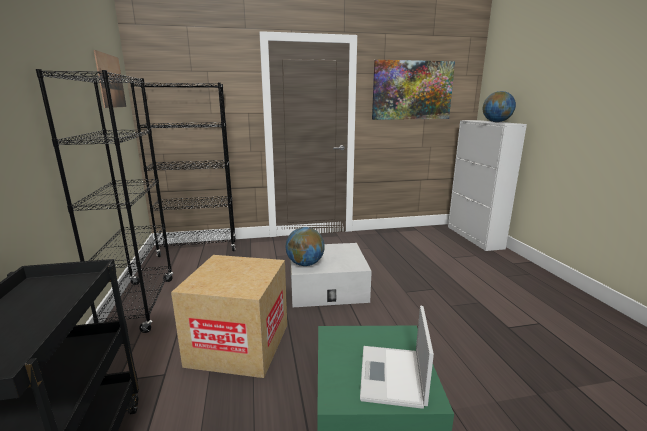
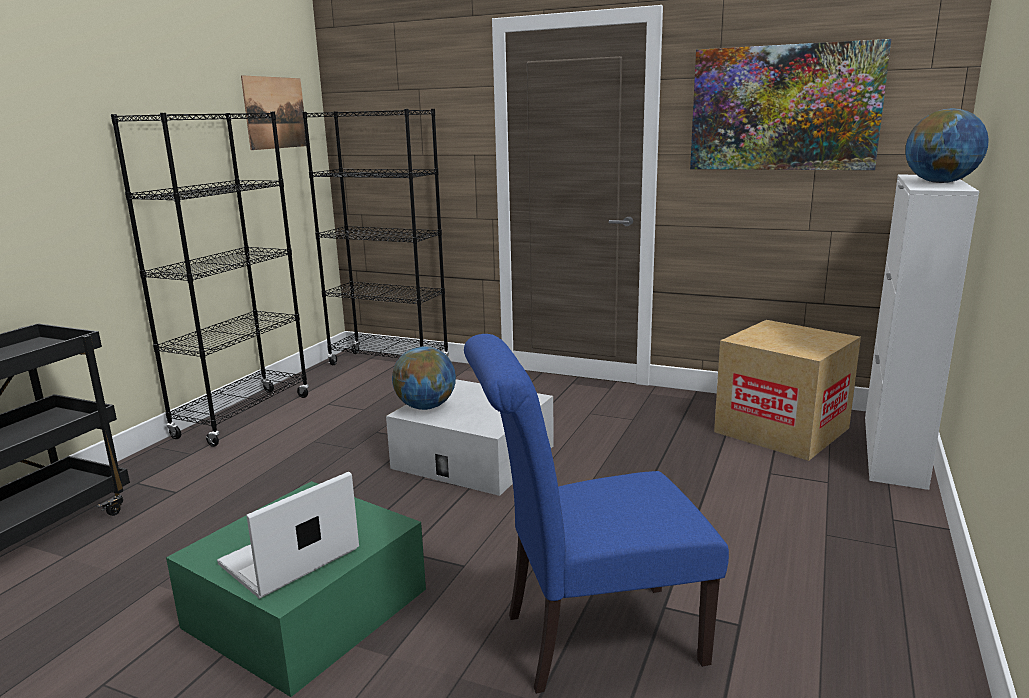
camera: 35 degrees right, 0 degrees up
(239, 344) = (275, 489): cardboard box -> cardboard box (781, 430)
(508, 354) = (590, 638): none -> blue chair

